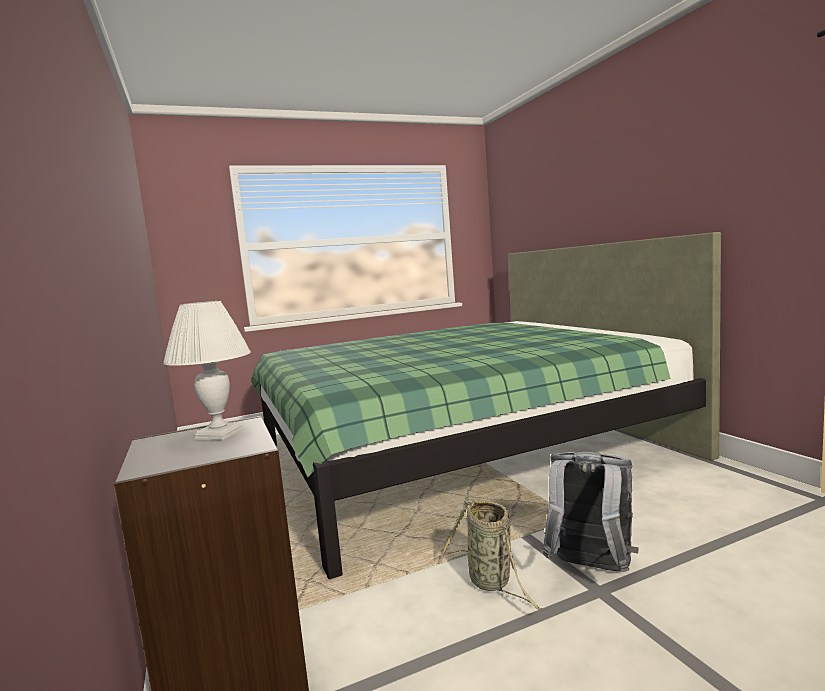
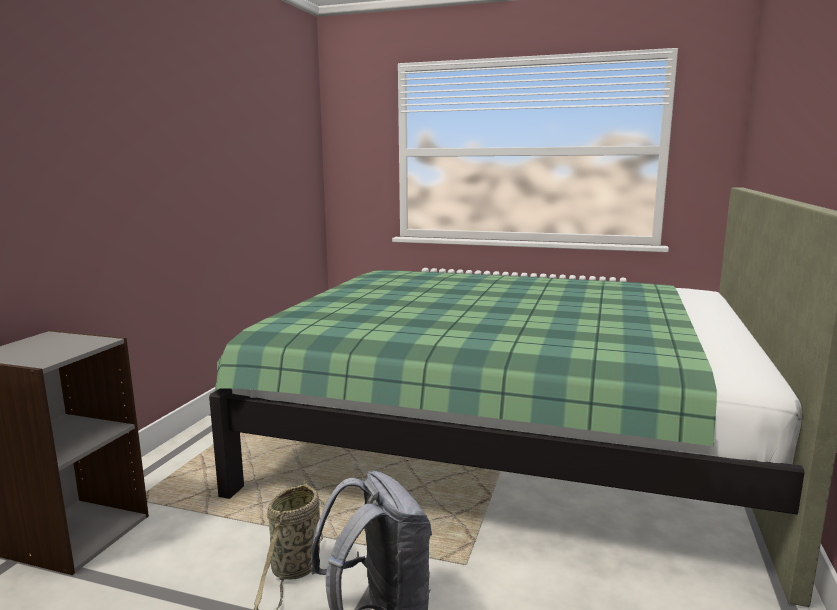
camera: 40 degrees right, 5 degrees up
(219, 434) = (71, 344): white table lamp -> none

